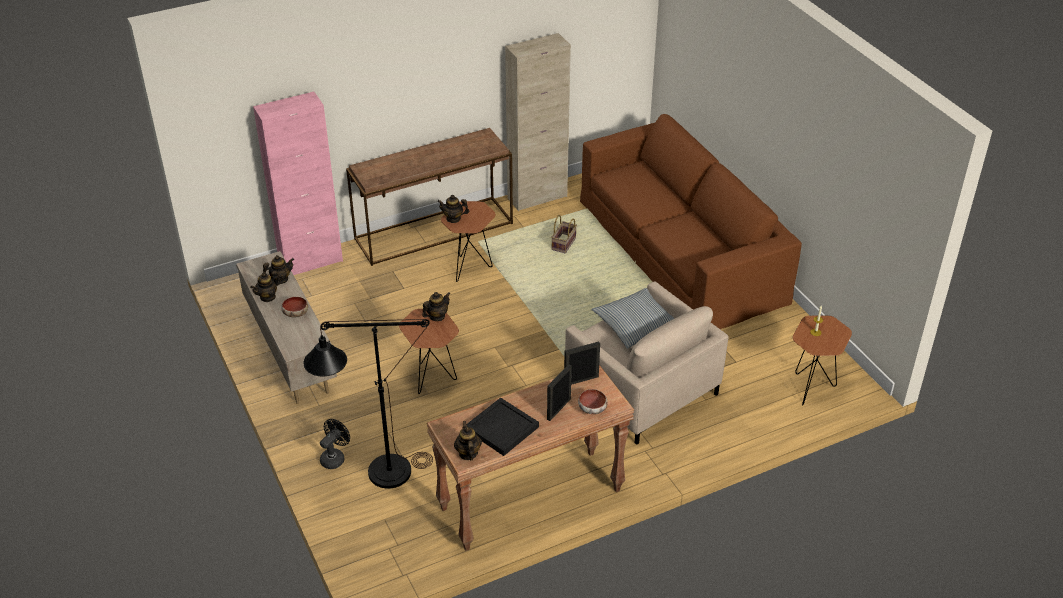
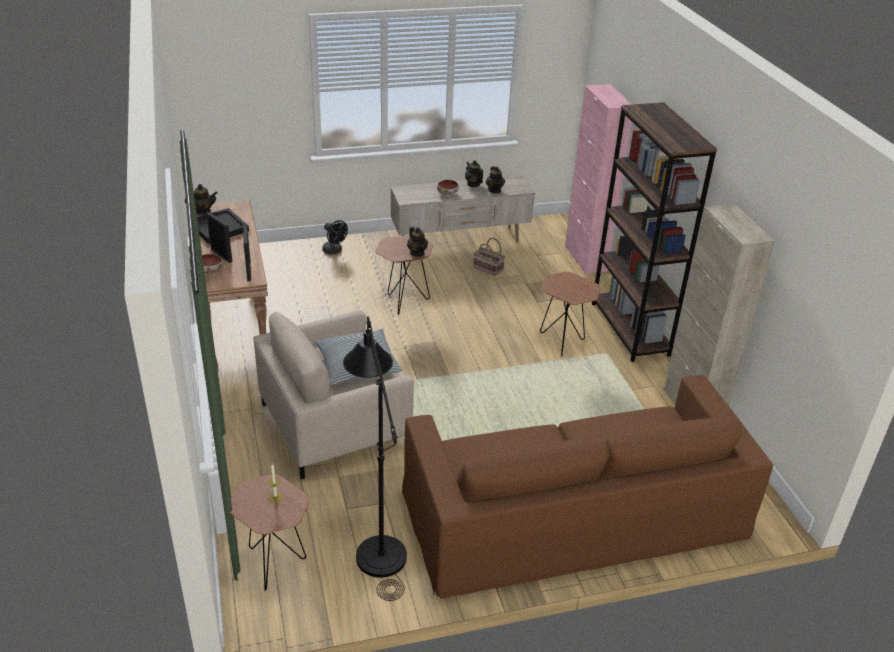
camera: 100 degrees right, 5 degrees down
(377, 476) = (304, 266): black floor lamp -> black floor lamp (378, 546)
(434, 230) = (630, 329): brown console table -> brown bookcase
(453, 218) = (568, 278): teapot -> none
(564, 244) = (594, 413): basket -> basket (487, 268)

